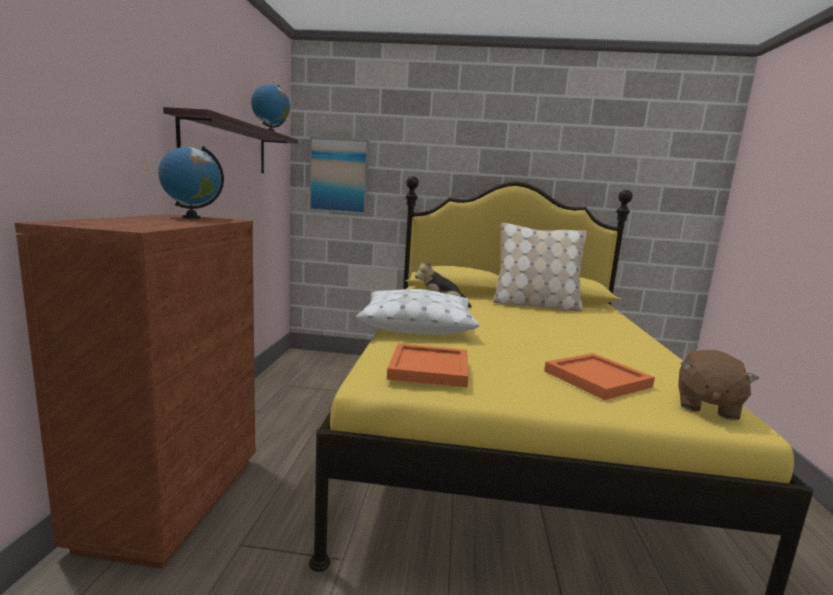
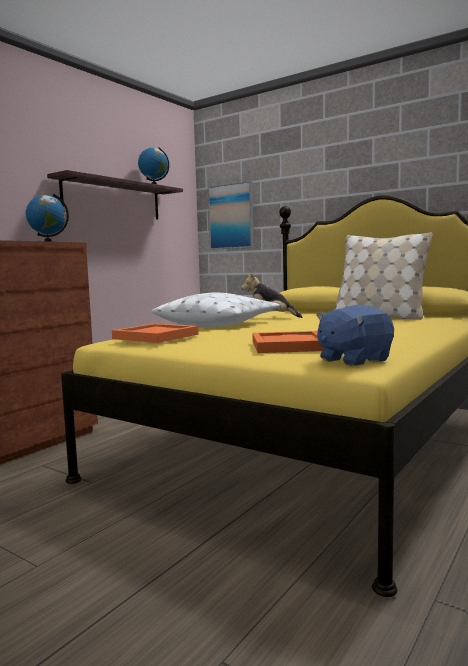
camera: 30 degrees right, 5 degrees down
(706, 406) = (353, 360): brown plush toy -> blue plush toy

